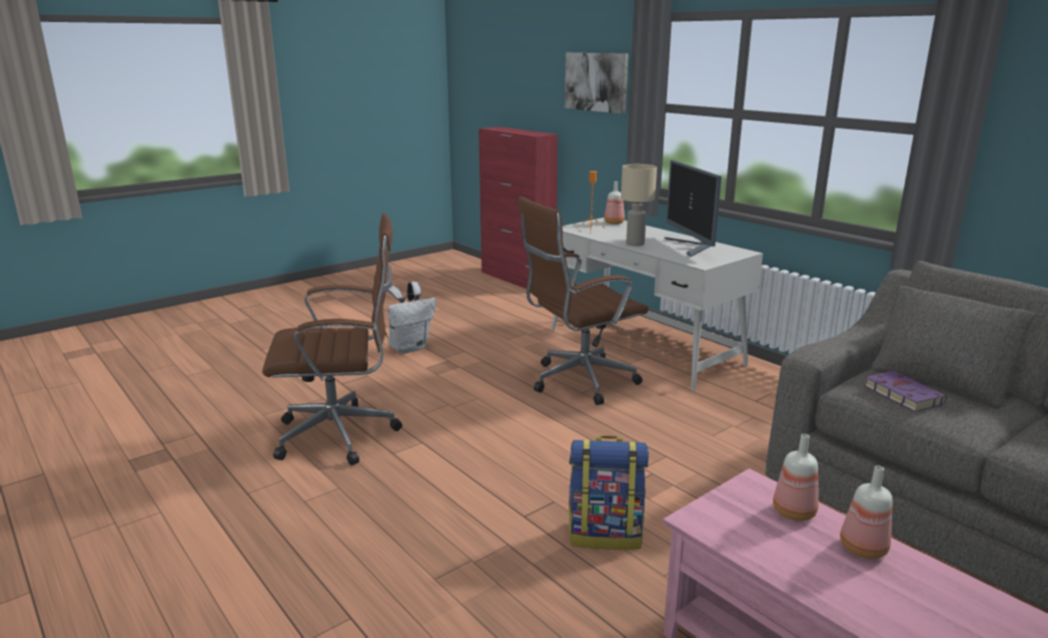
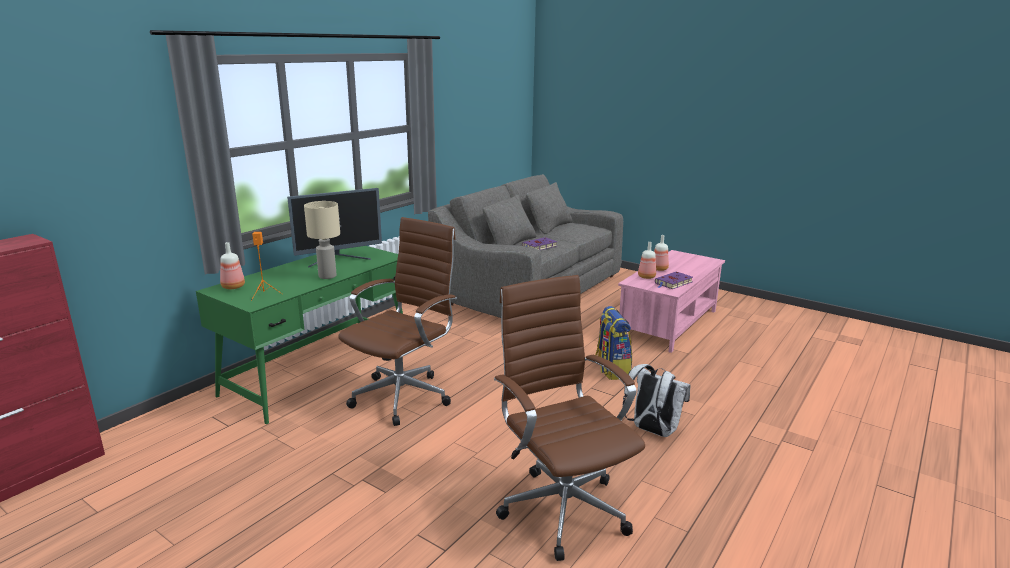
camera: 105 degrees left, 0 degrees up
(409, 348) = (321, 522): white backpack -> white backpack (652, 430)
(578, 382) = (404, 395): brown office chair -> brown office chair turned 105 degrees counterclockwise
(596, 82) = (95, 144): picture -> none
(643, 347) = (320, 371): white desk -> green desk
(753, 538) = (673, 283): none -> purple book

